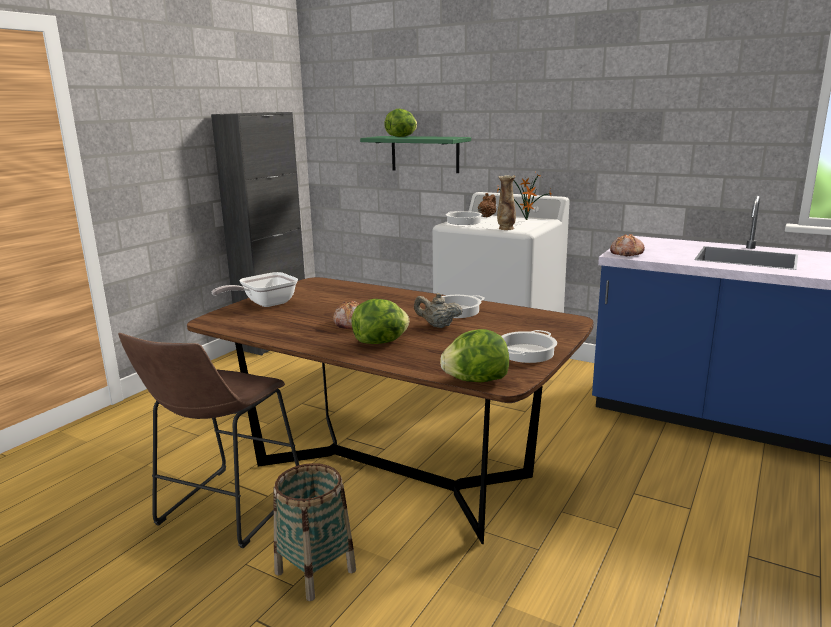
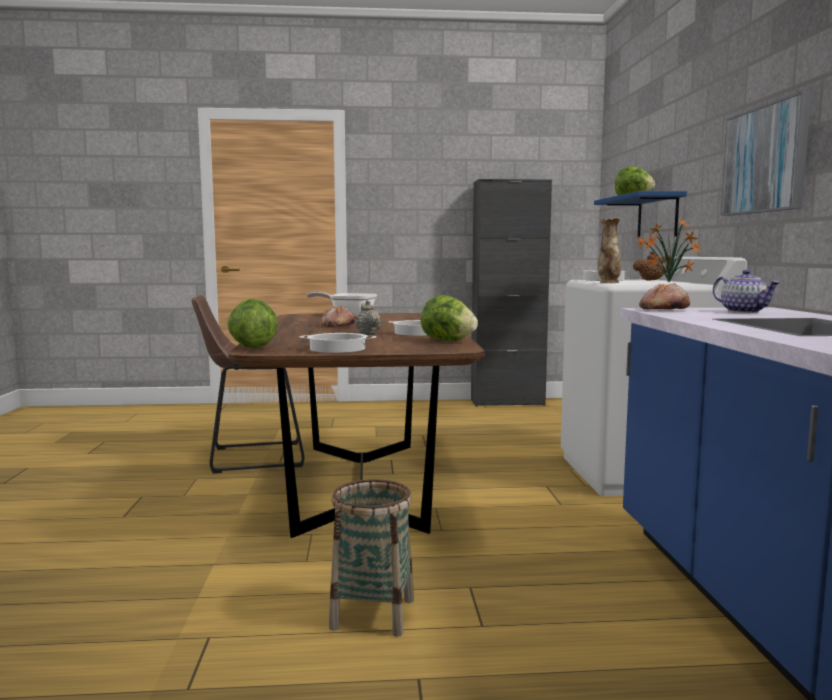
camera: 55 degrees right, 10 degrees down
(315, 572) = (203, 497): basket -> basket (372, 614)
(381, 342) = (306, 331): lettuce -> lettuce (447, 341)
(425, 154) = (657, 216): green shelf -> blue shelf
(577, 126) = (765, 159): none -> picture
(655, 245) = (744, 311): none -> teapot

